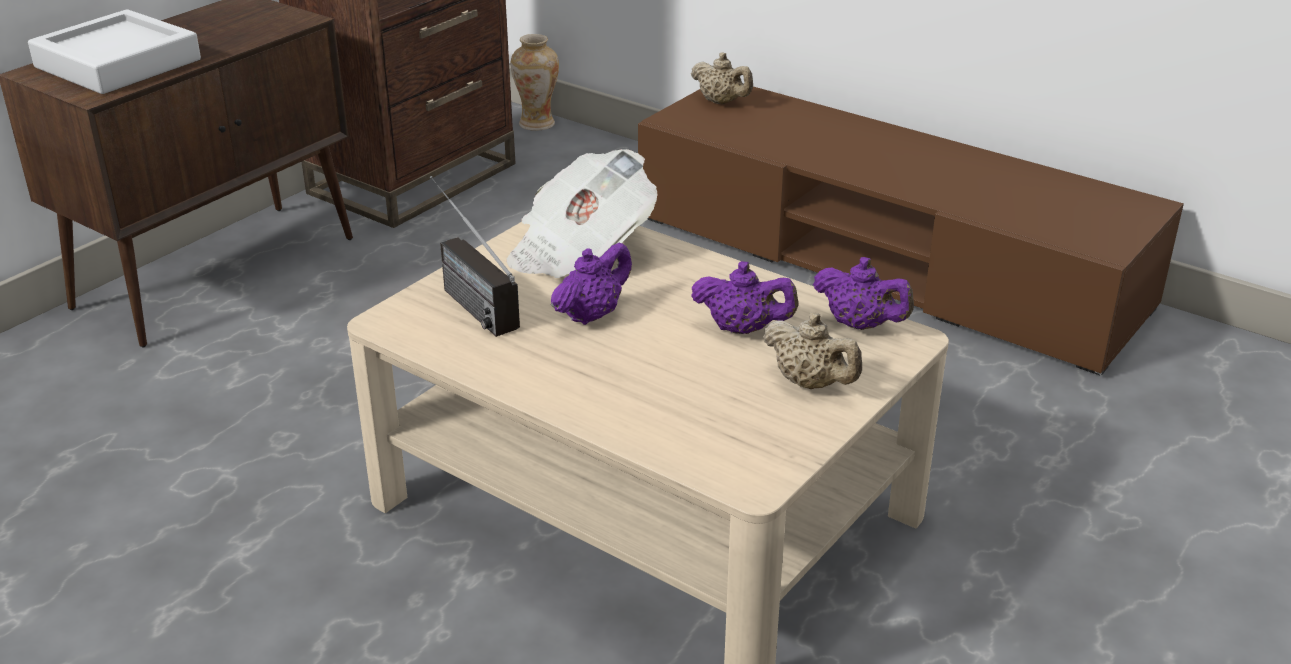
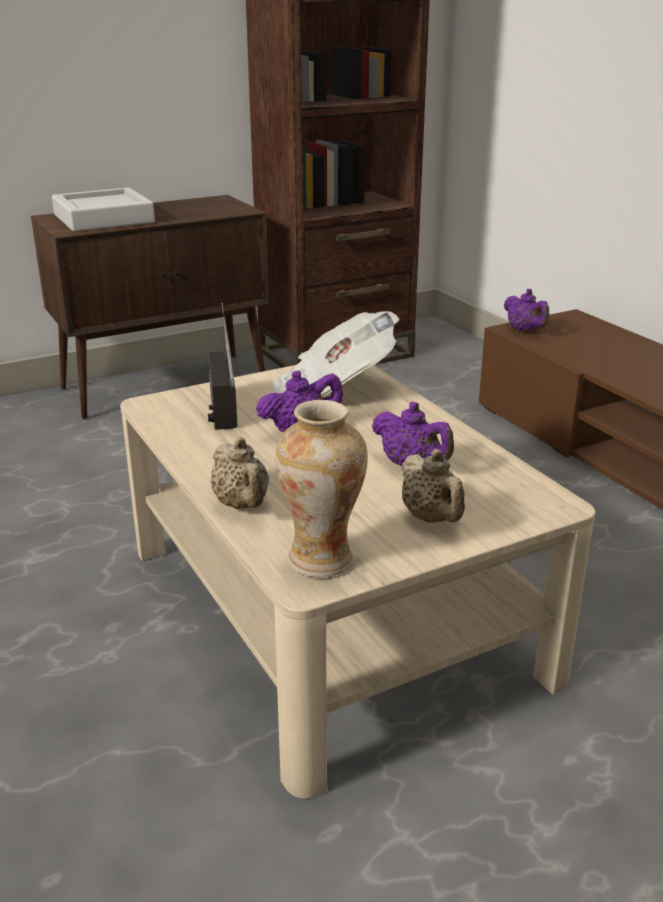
camera: 25 degrees right, 5 degrees down
(537, 124) = (449, 334): vase -> vase (321, 559)
(721, 102) = (563, 324): beige teapot -> beige teapot (242, 505)
(860, 325) = (518, 484): purple teapot -> purple teapot (525, 331)

